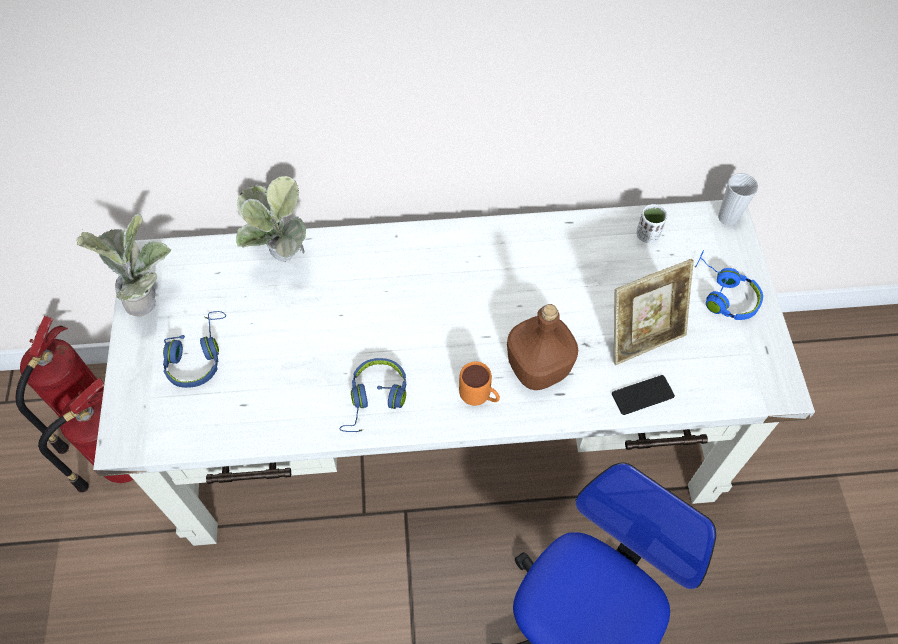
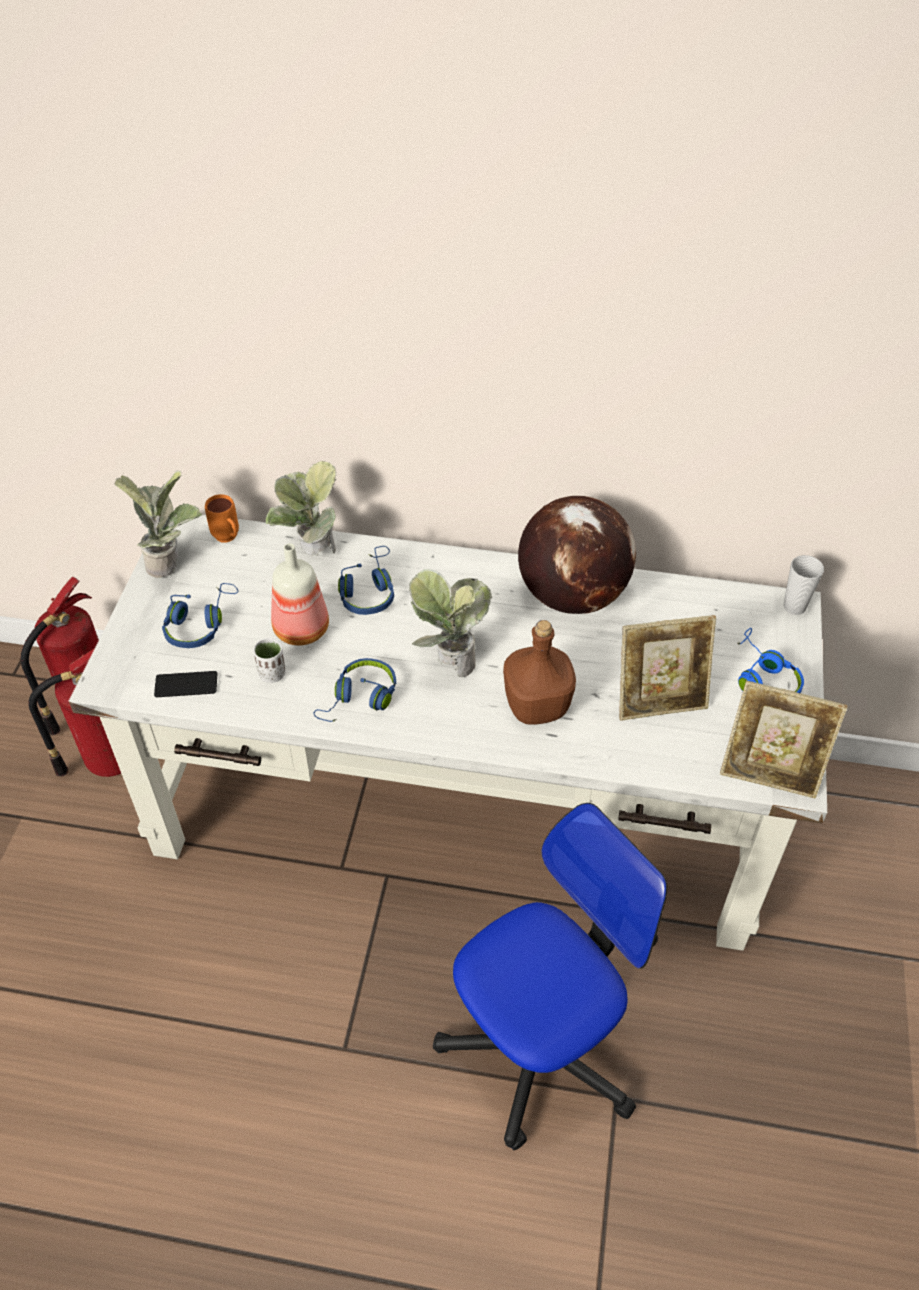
camera: 15 degrees right, 10 degrees down
(295, 340) = (299, 629): none -> bottle
(348, 285) = (368, 591): none -> blue headphones
(444, 341) = (448, 661): none -> potted plant
(479, 399) = (466, 721): orange mug -> orange mug (228, 539)
(534, 248) = (571, 595): none -> globe
(642, 395) = (640, 755): phone -> phone (186, 685)
(647, 235) = (699, 606): white cup -> white cup (272, 674)
(757, 384) = (770, 772): none -> picture frame

